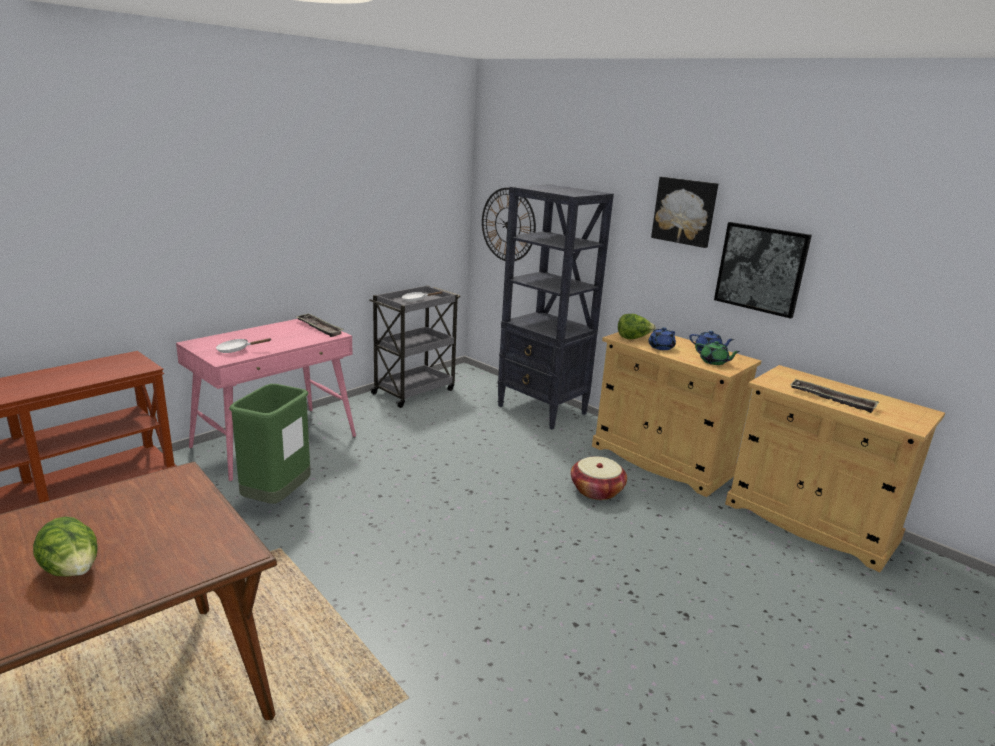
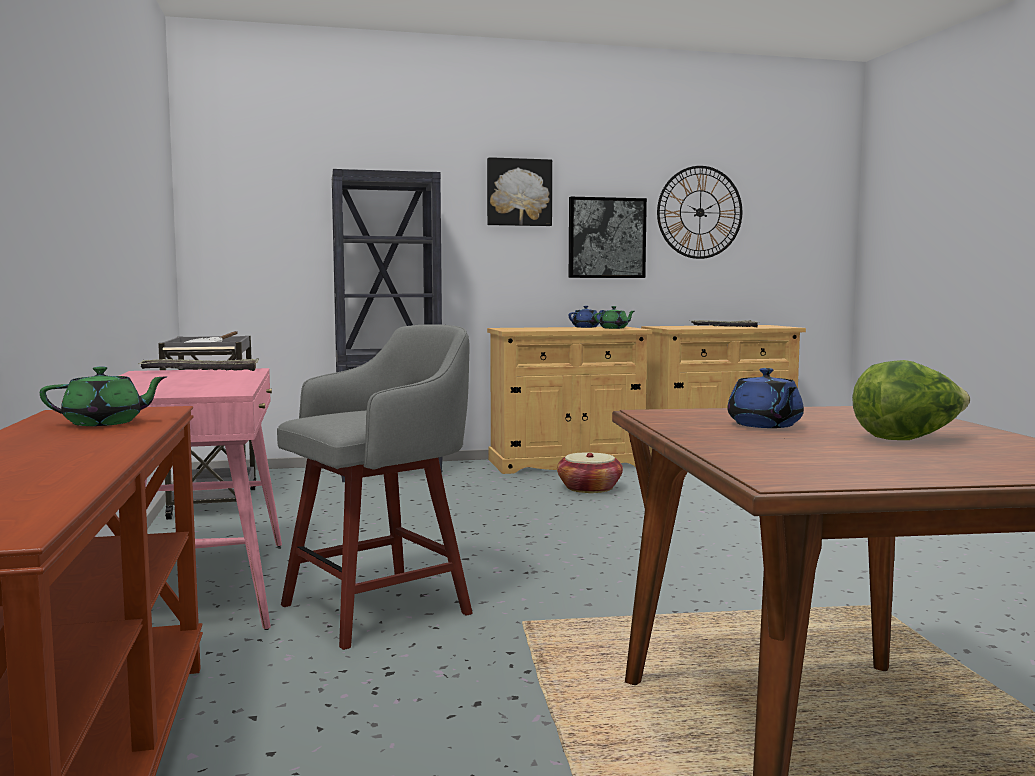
camera: 55 degrees left, 15 degrees down
(94, 372) = (105, 423): none -> green teapot
(236, 350) = (200, 388): white frying pan -> none
(277, 499) = (381, 608): green trash can -> grey stool
(508, 225) = (258, 243): wall clock -> wall clock (699, 212)
(633, 338) = (522, 329): lettuce -> none
(660, 347) = (558, 329): blue teapot -> blue teapot (765, 425)

